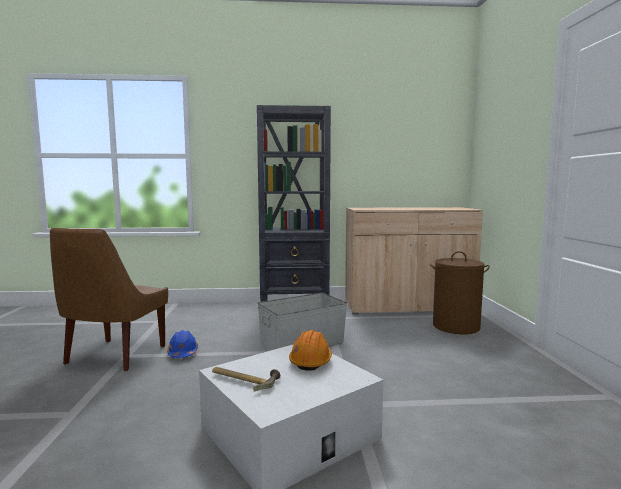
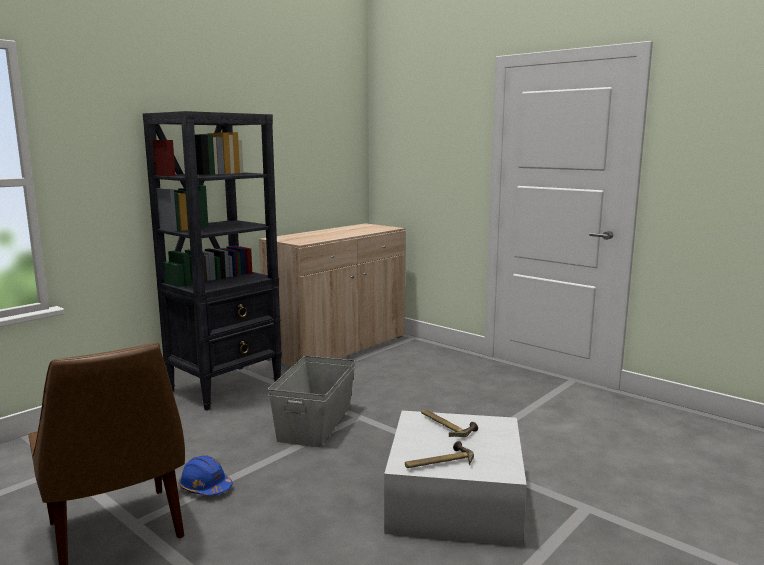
camera: 45 degrees left, 5 degrees up
(311, 361) = (446, 425): orange hard hat -> hammer
(456, 326) = (411, 356): brown laundry basket -> none

